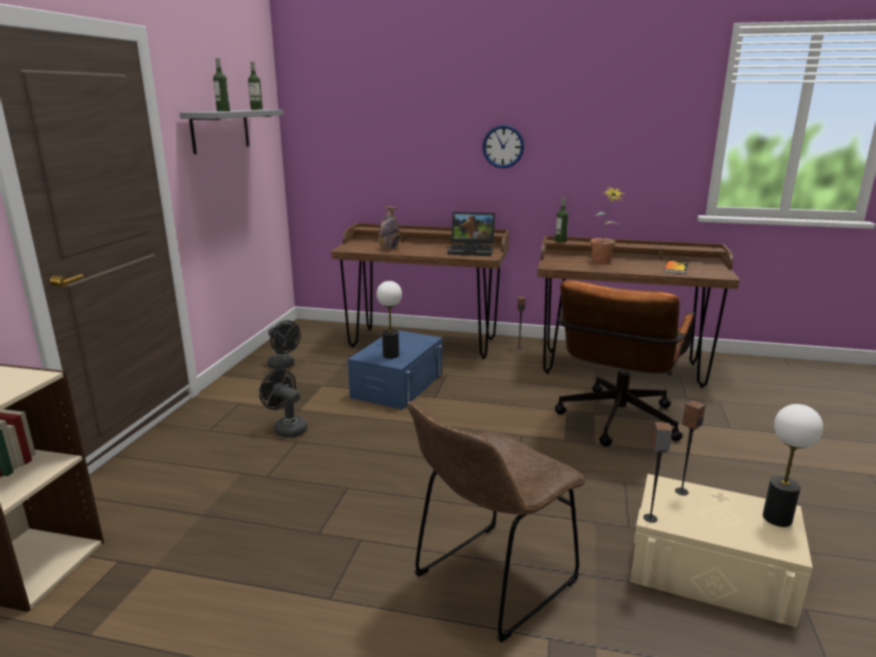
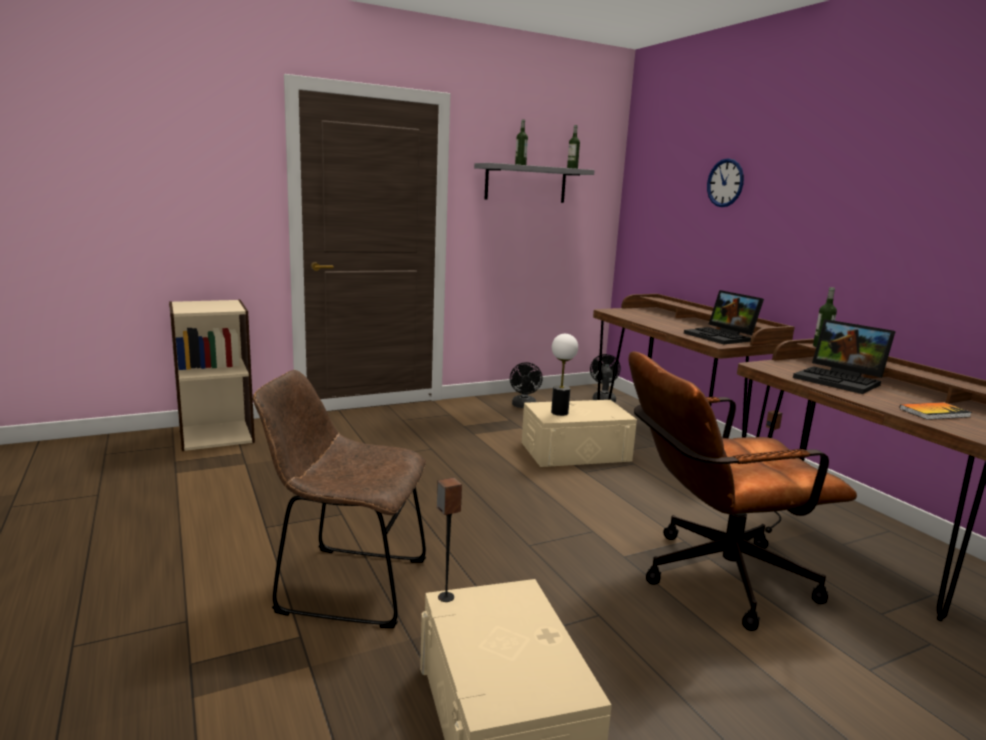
camera: 50 degrees right, 5 degrees down
(287, 428) = (442, 439): black fan -> black fan (603, 399)
(389, 248) = (646, 318): bottle -> none
(398, 385) = (575, 451): blue storage box -> beige storage box
(503, 146) = (806, 220): wall clock -> wall clock (725, 183)
(602, 262) = (841, 380): potted plant -> laptop
(681, 491) = (524, 606): speaker -> none
(777, 518) = (553, 687): table lamp -> none

